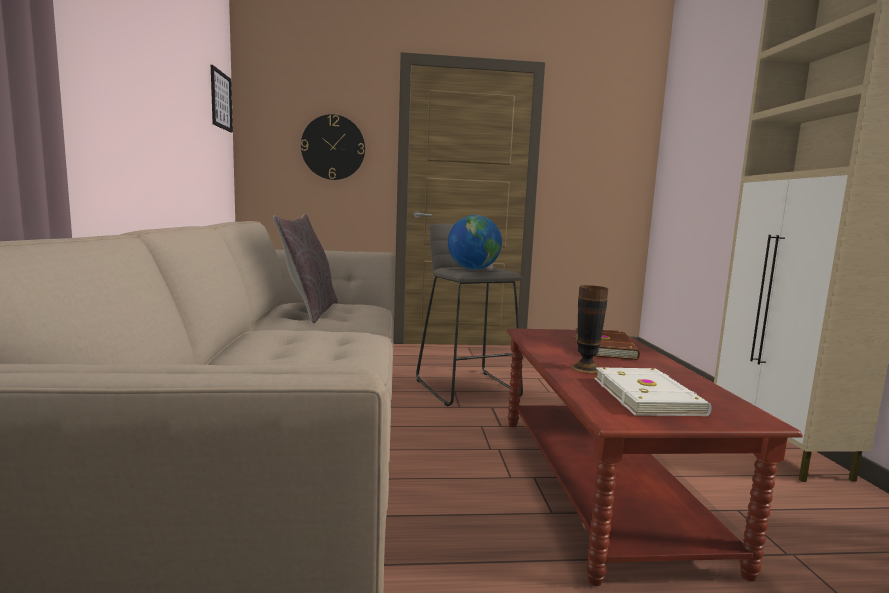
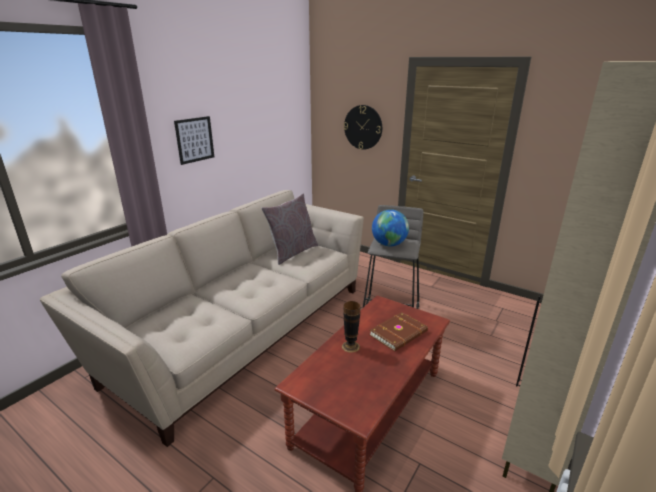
camera: 40 degrees right, 15 degrees up
(221, 100) = (296, 102): picture -> picture (194, 140)
(648, 396) = (339, 379): white book -> none

